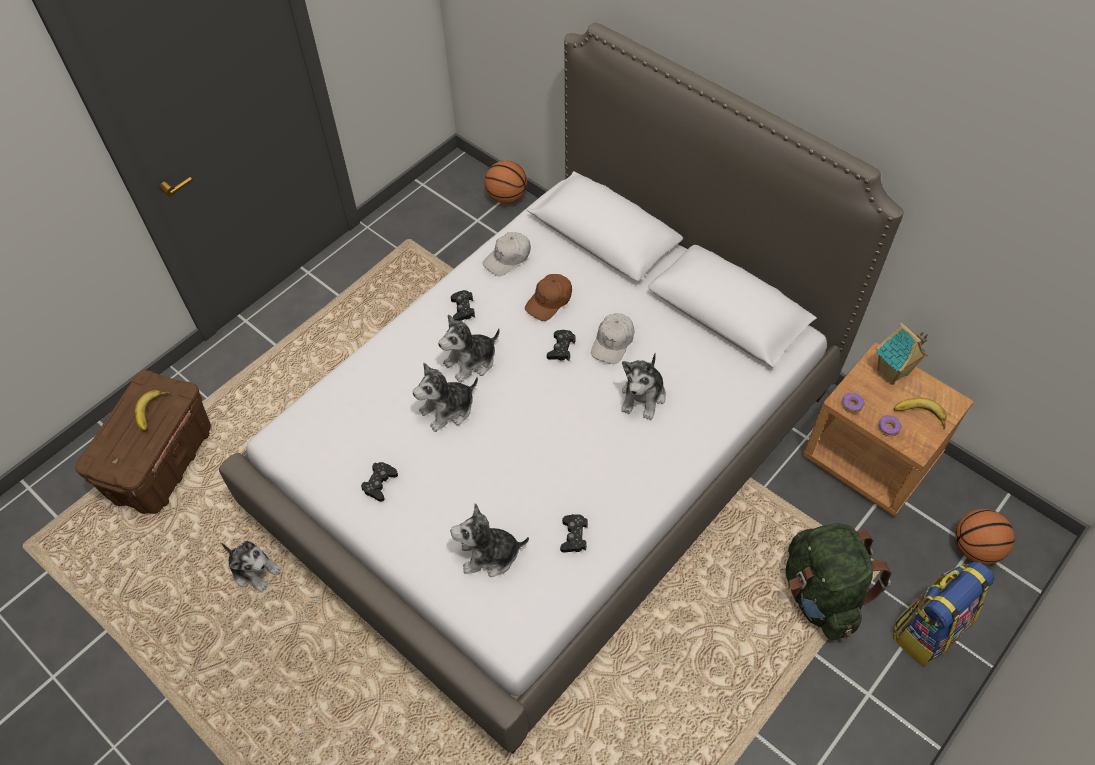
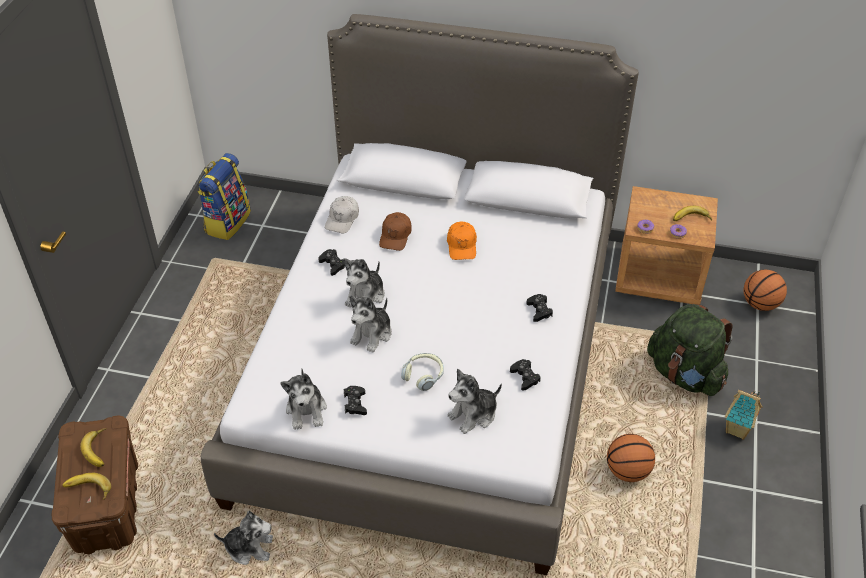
camera: 30 degrees left, 10 degrees down
(119, 450) = (87, 490): none -> banana
(469, 482) = (423, 375): none -> headphones
(506, 197) = (275, 201): basketball -> basketball (627, 471)
(561, 348) = (427, 263): black game controller -> black game controller (539, 310)
(613, 342) = (462, 245): white cap -> orange cap
(643, 396) = (509, 271): plush toy -> plush toy (306, 410)
(892, 373) = (657, 200): toy house -> toy house (738, 430)
(928, 629) = (765, 365): backpack -> backpack (227, 222)

